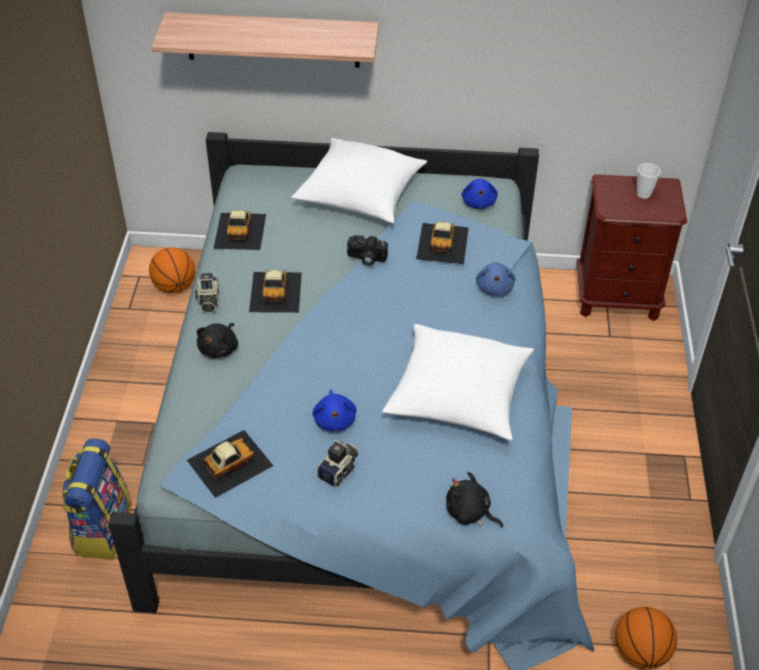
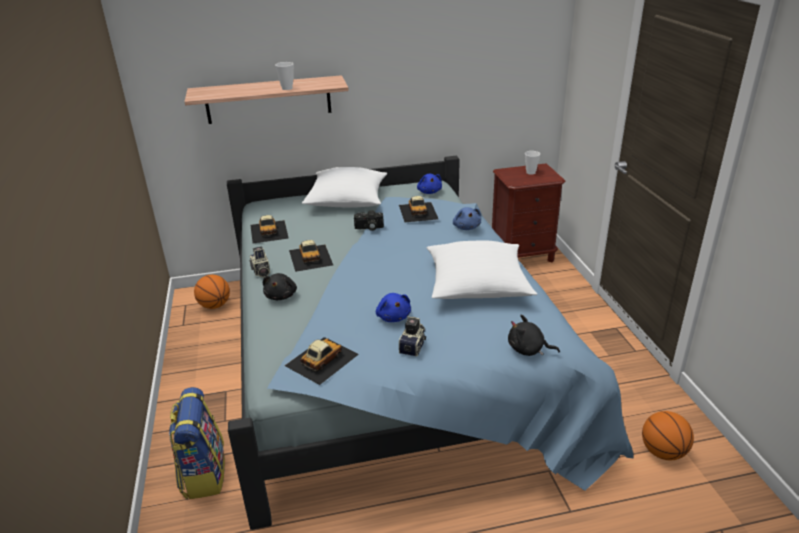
camera: 15 degrees left, 15 degrees down
(291, 43) = (287, 88): none -> cup

